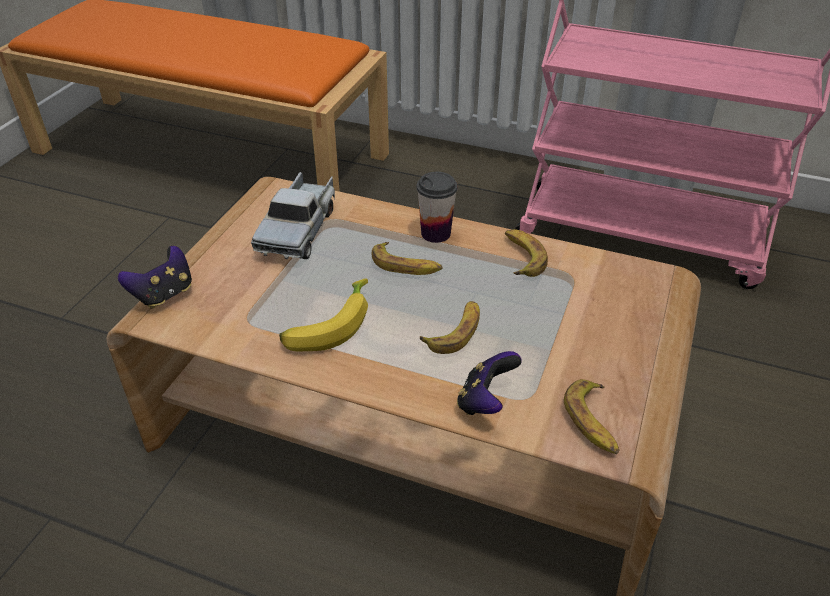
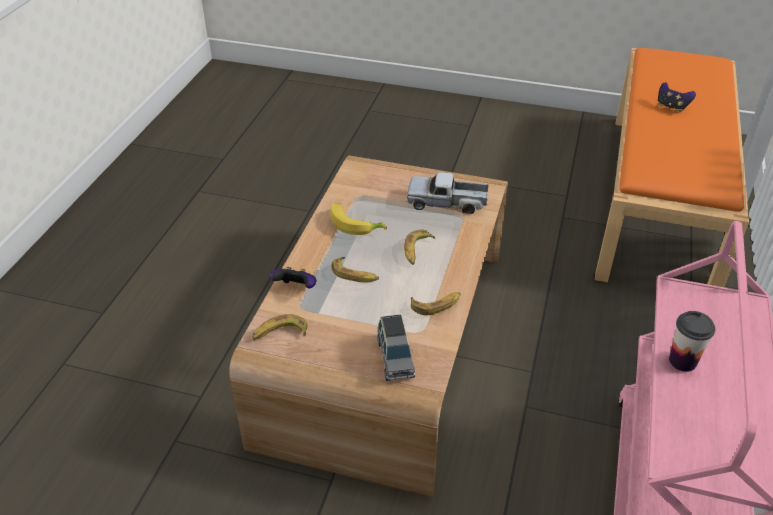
camera: 85 degrees right, 0 degrees up
(164, 294) = (375, 164): game controller -> game controller (671, 107)
(435, 233) = (455, 262): cup -> cup (682, 361)
(626, 300) = (395, 358): none -> grey toy car

